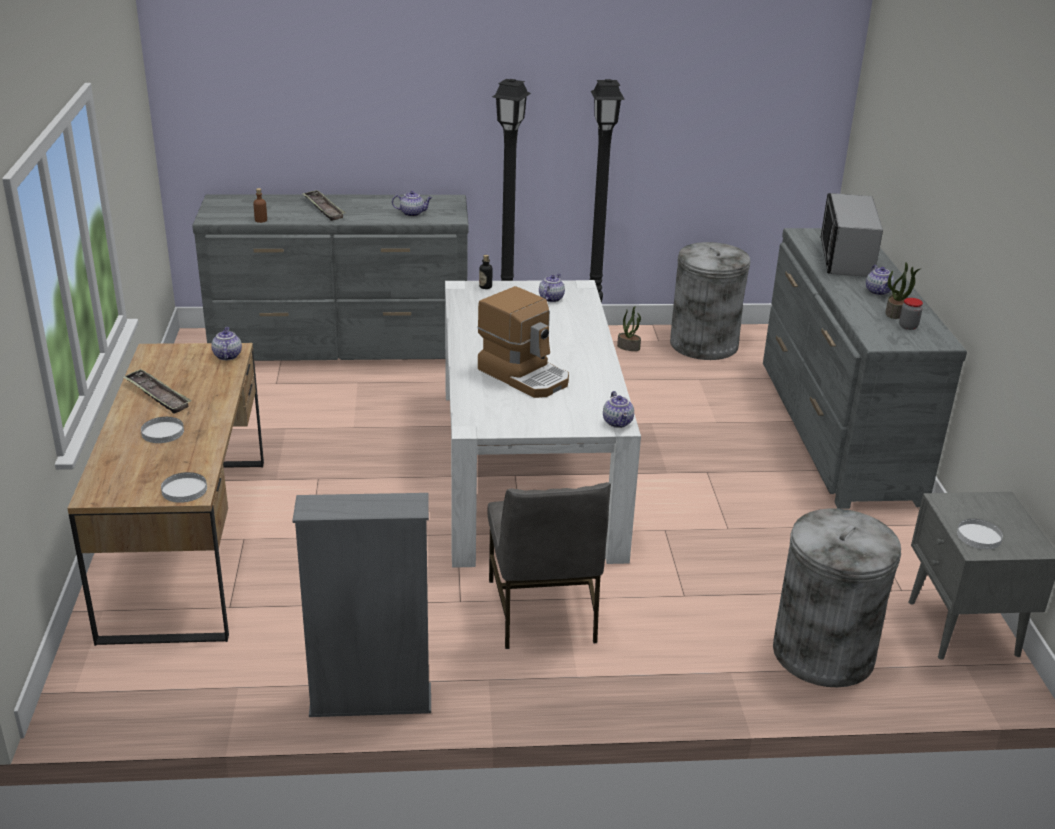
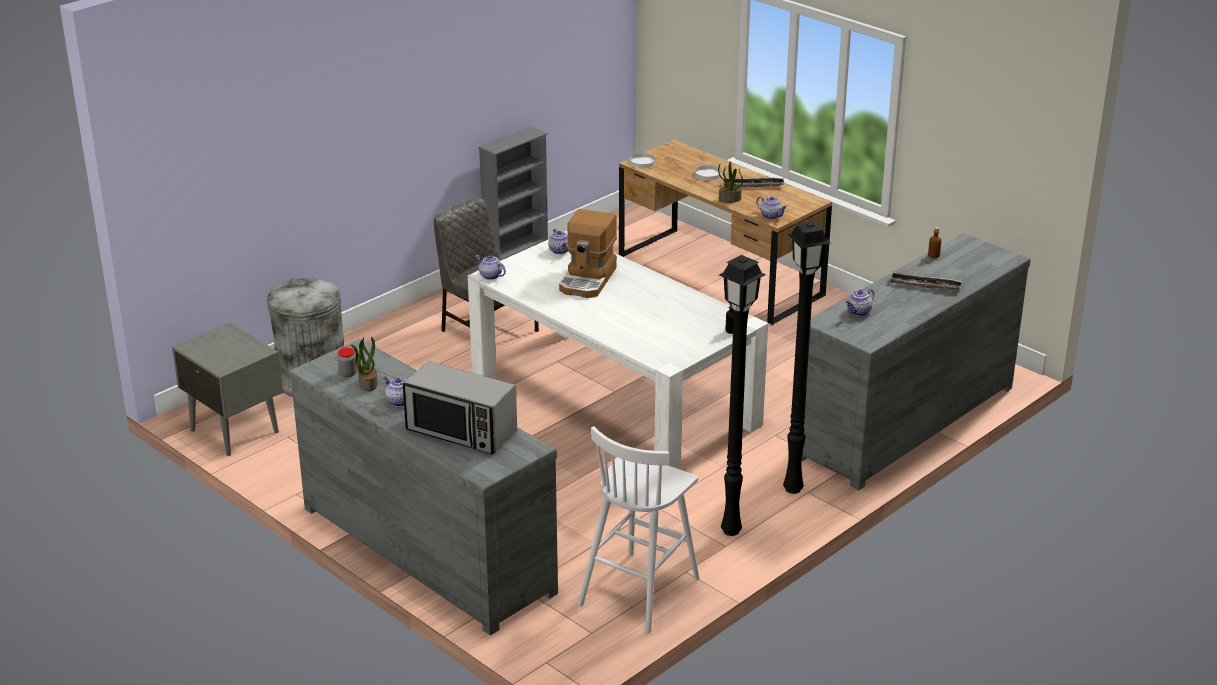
camera: 140 degrees right, 0 degrees up
(525, 375) = (588, 280): coffee machine -> coffee machine turned 75 degrees counterclockwise
(551, 298) = (670, 343): teapot -> teapot (560, 251)
(629, 347) = (699, 548): potted plant -> potted plant (729, 199)
(704, 344) = (640, 590): grey trash can -> white stool
(845, 258) = (461, 431): microwave -> microwave turned 150 degrees clockwise
(978, 536) = (228, 338): white plate -> none

